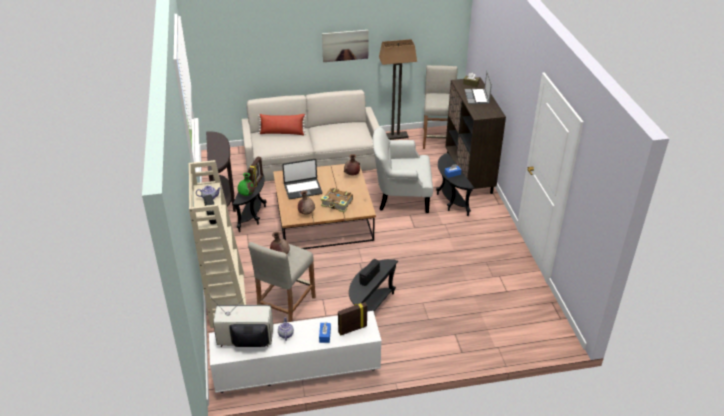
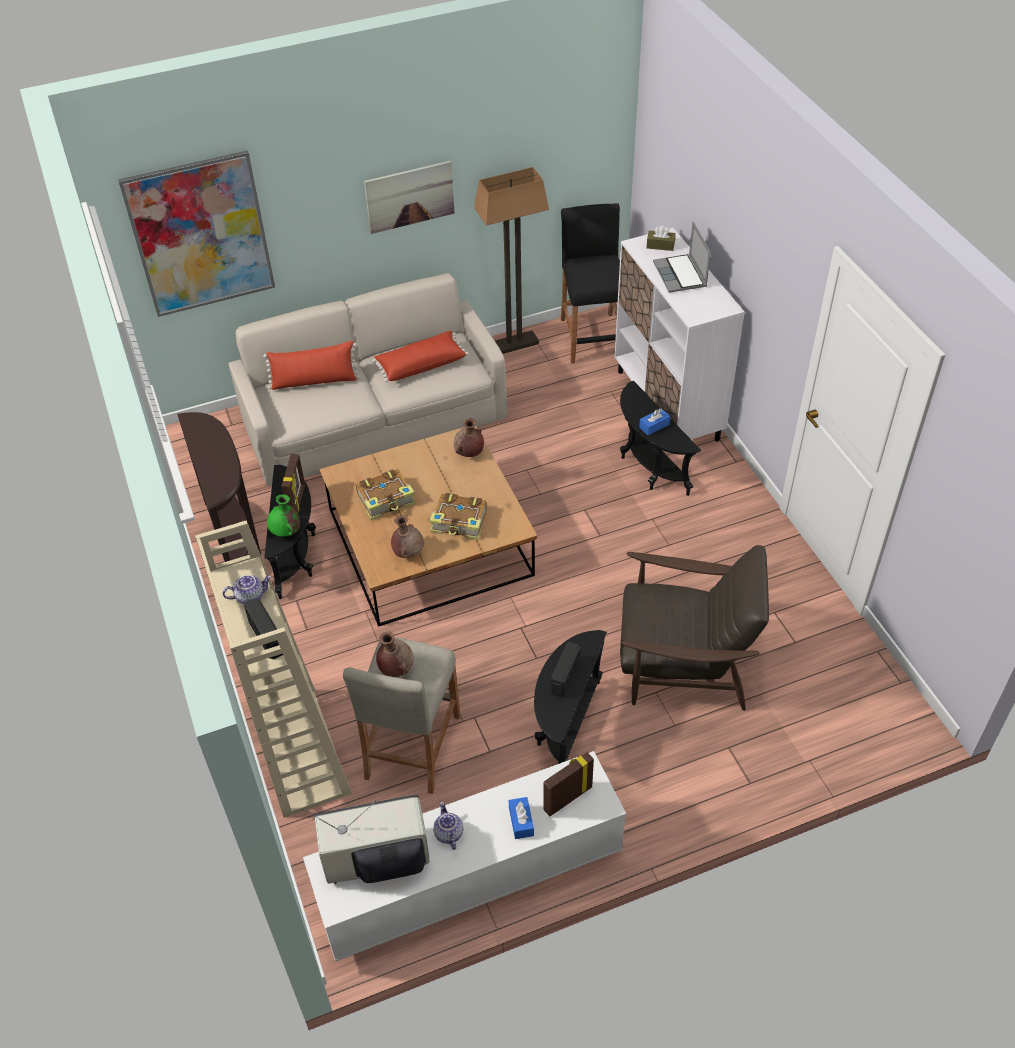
camera: 10 degrees left, 10 degrees up
(235, 48) = (200, 235): none -> picture
(303, 189) = (386, 500): laptop -> book
(338, 132) = (421, 364): none -> red pillow
(401, 196) = (558, 472): white armchair -> none
(437, 138) = (592, 337): beige stool -> black stool
(442, 291) = (683, 662): none -> brown armchair
(469, 174) = (667, 405): brown cabinet -> white cabinet

